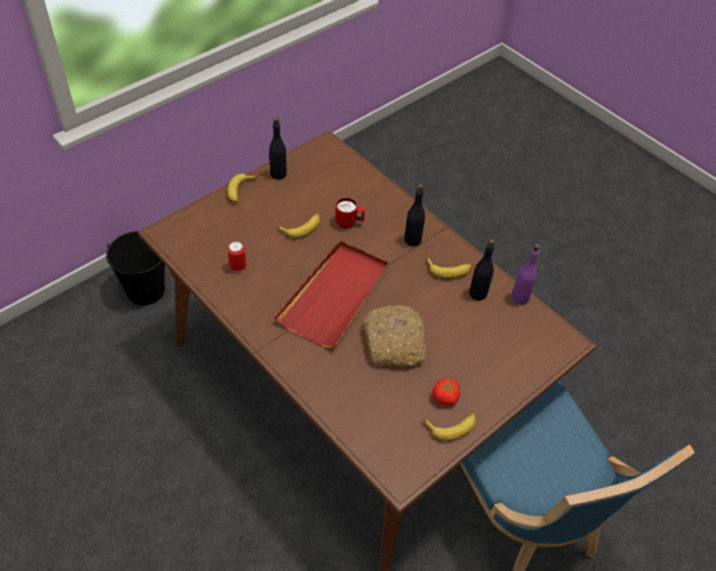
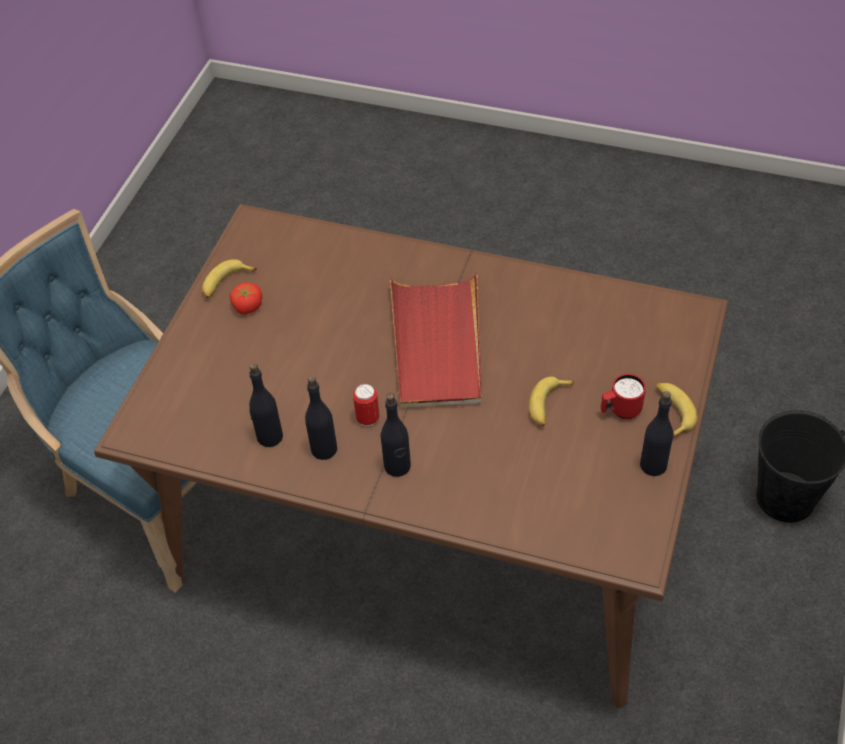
camera: 155 degrees right, 0 degrees up
(238, 267) = (573, 318): can -> can (368, 418)
(349, 223) = (496, 445): red mug -> red mug (620, 411)
(395, 342) = (334, 330): bread -> none
(449, 270) = (324, 449): banana -> black bottle
(520, 298) = (213, 459): purple bottle -> none

